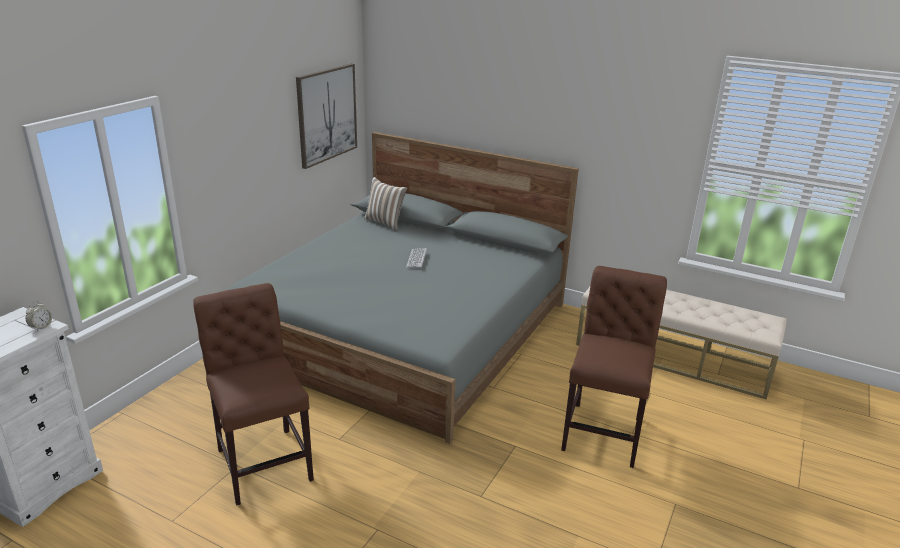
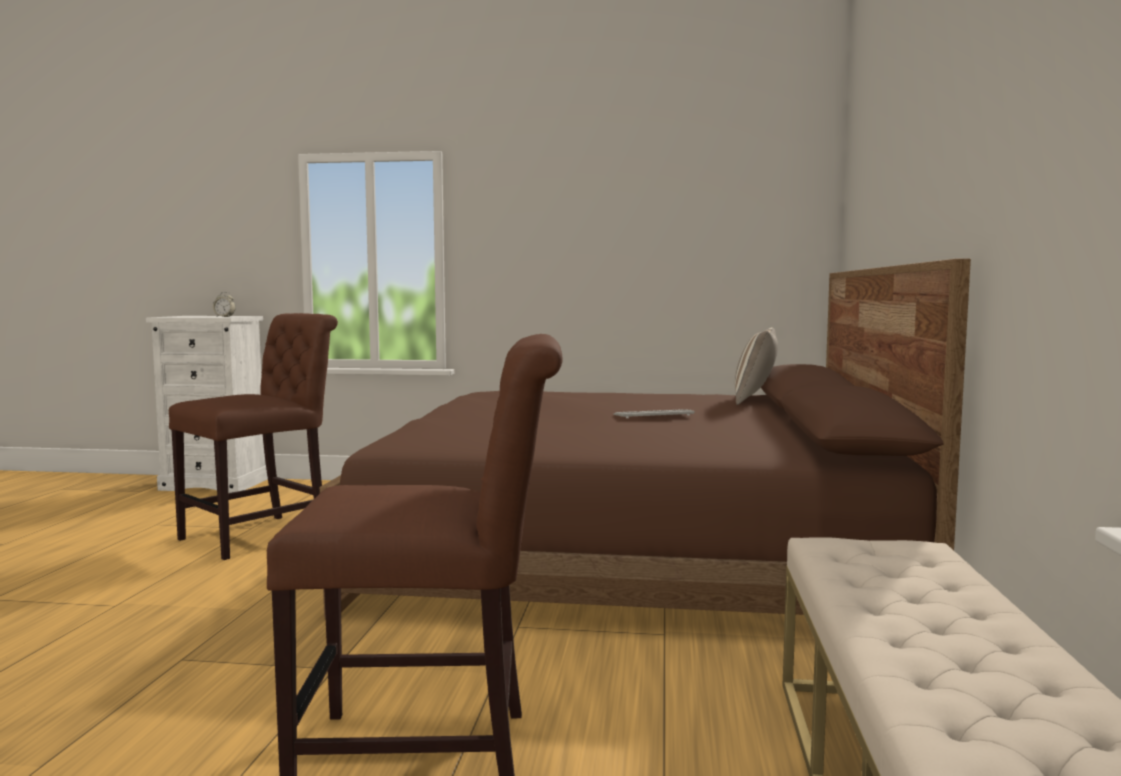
camera: 70 degrees right, 20 degrees down
(327, 114) = (737, 229): picture -> none
(406, 329) = (634, 546): grey bed -> brown bed

